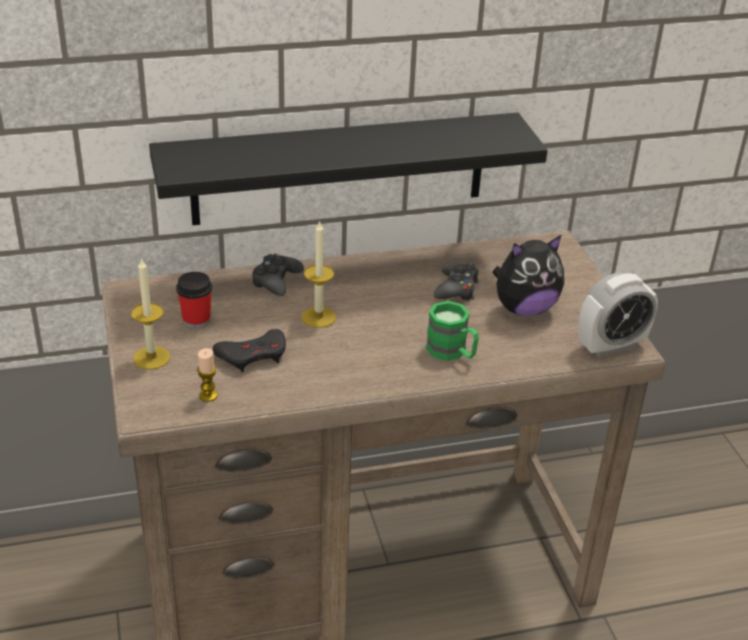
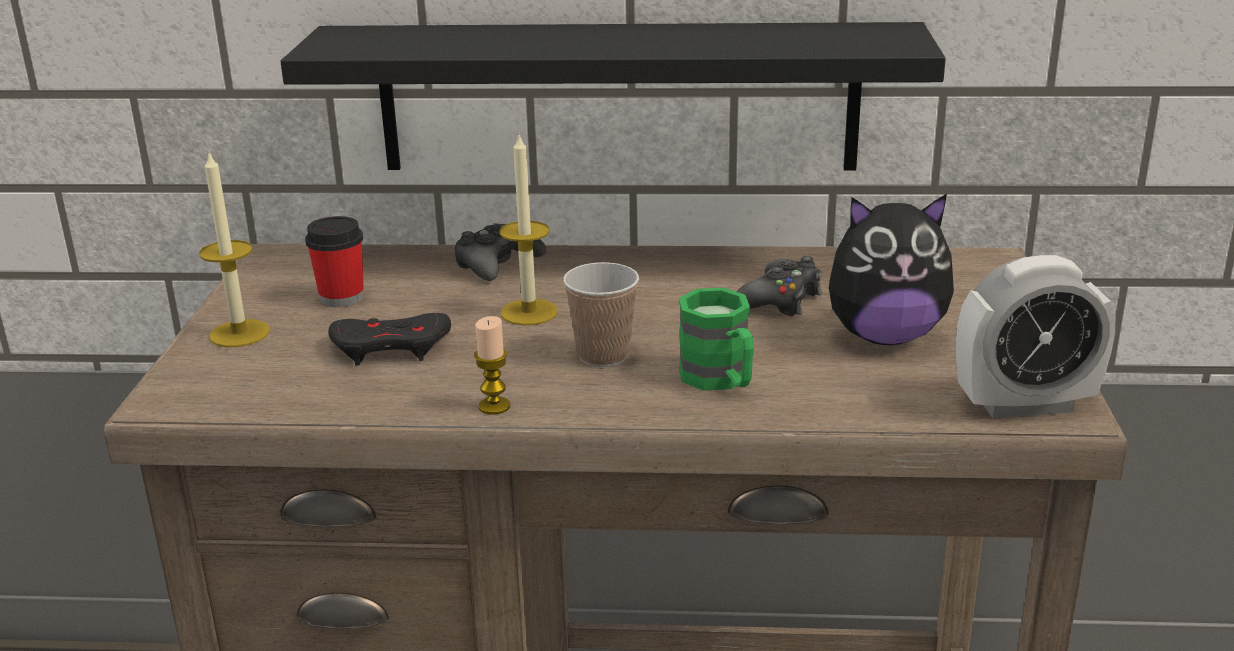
camera: 20 degrees right, 10 degrees down
(208, 395) = (281, 389): candle -> candle (494, 406)
(379, 344) = (603, 355): none -> cup

